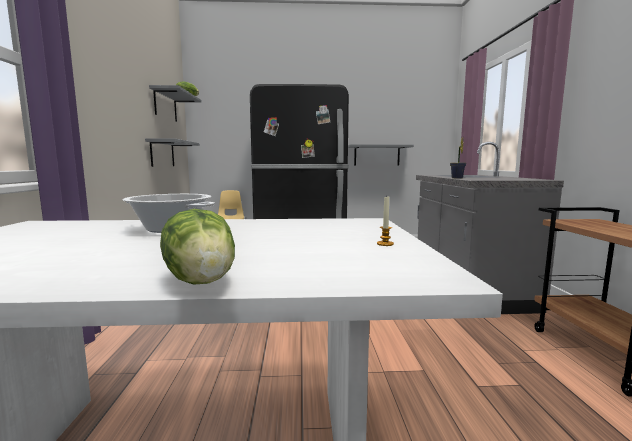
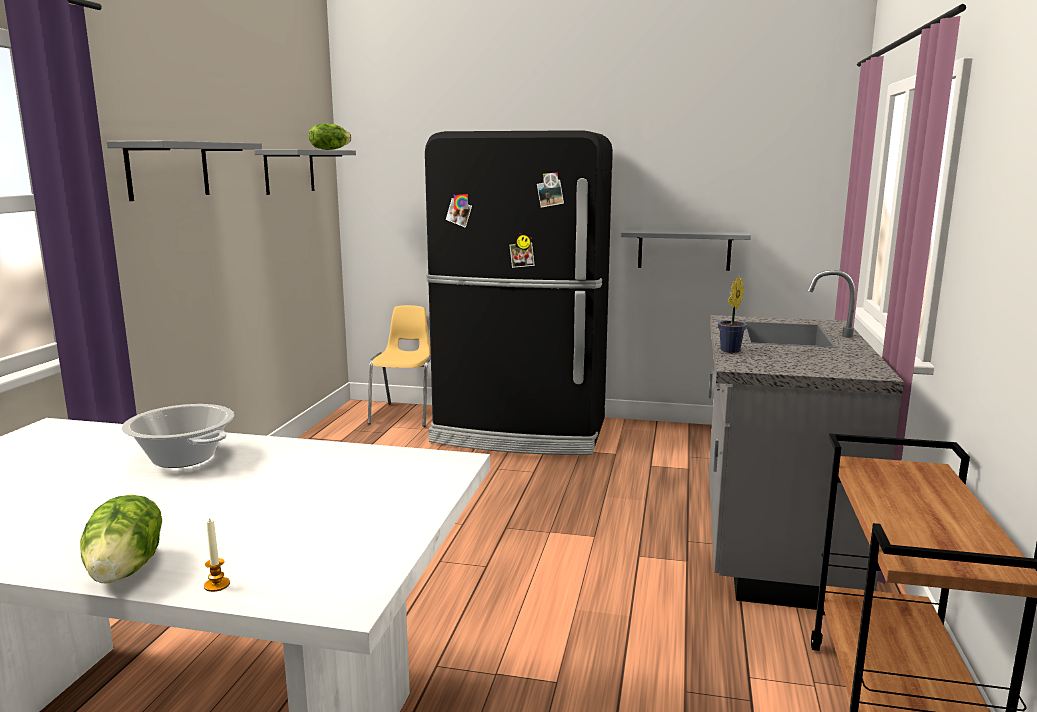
camera: 15 degrees right, 5 degrees up
(162, 153) = (281, 255): grey shelf -> grey shelf (168, 170)
(385, 244) = (385, 526): candle -> candle (217, 585)

